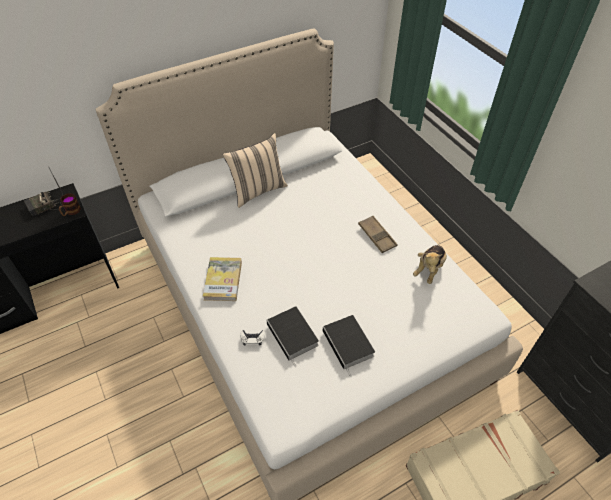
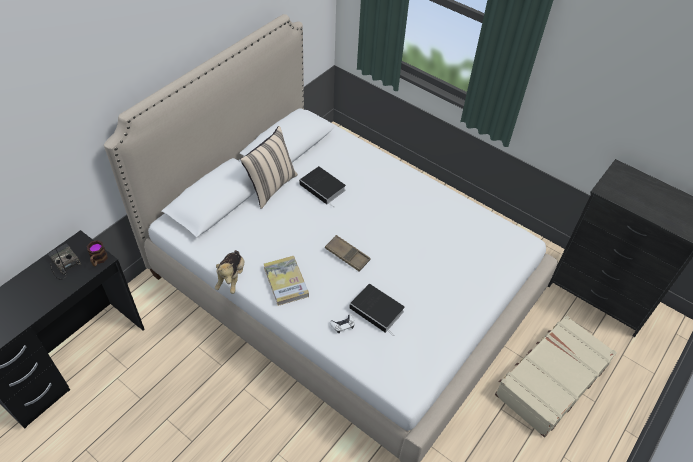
camera: 25 degrees left, 0 degrees up
(43, 207) = (64, 264): radio -> radio turned 105 degrees clockwise
(349, 345) = (428, 302): book -> book (323, 188)
(377, 236) = (403, 200): brown tray -> brown tray (347, 255)
(429, 269) = (461, 216): plush toy -> plush toy (231, 278)

